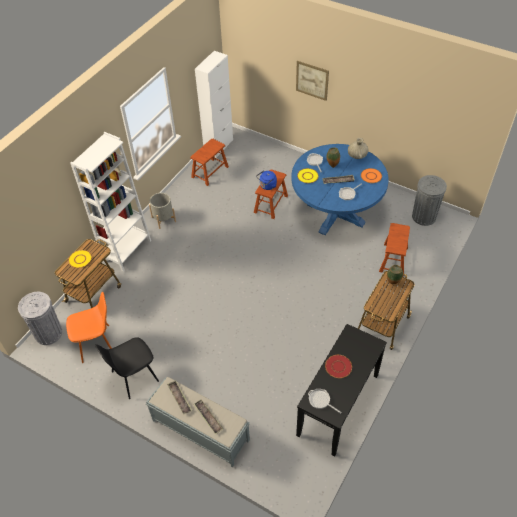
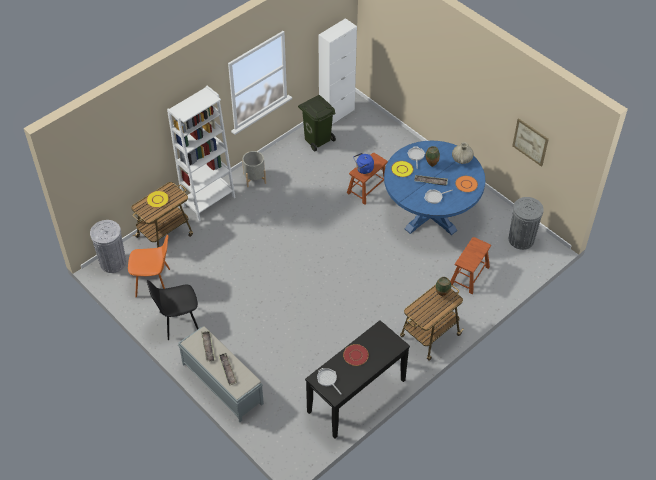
camera: 15 degrees right, 0 degrees up
(210, 172) = (318, 139): brown stool -> green trash can
(312, 80) = (435, 71): picture -> picture (530, 142)

